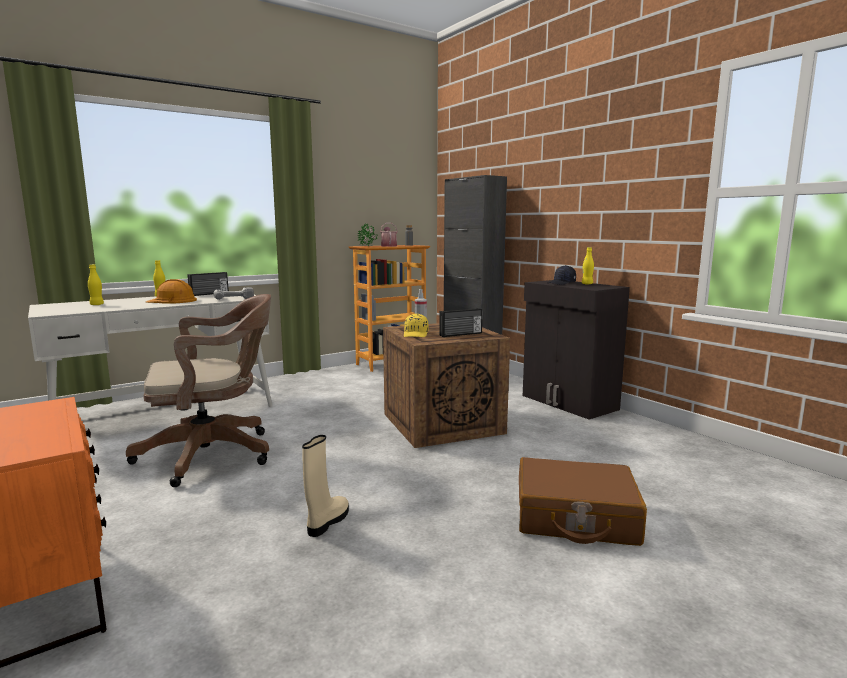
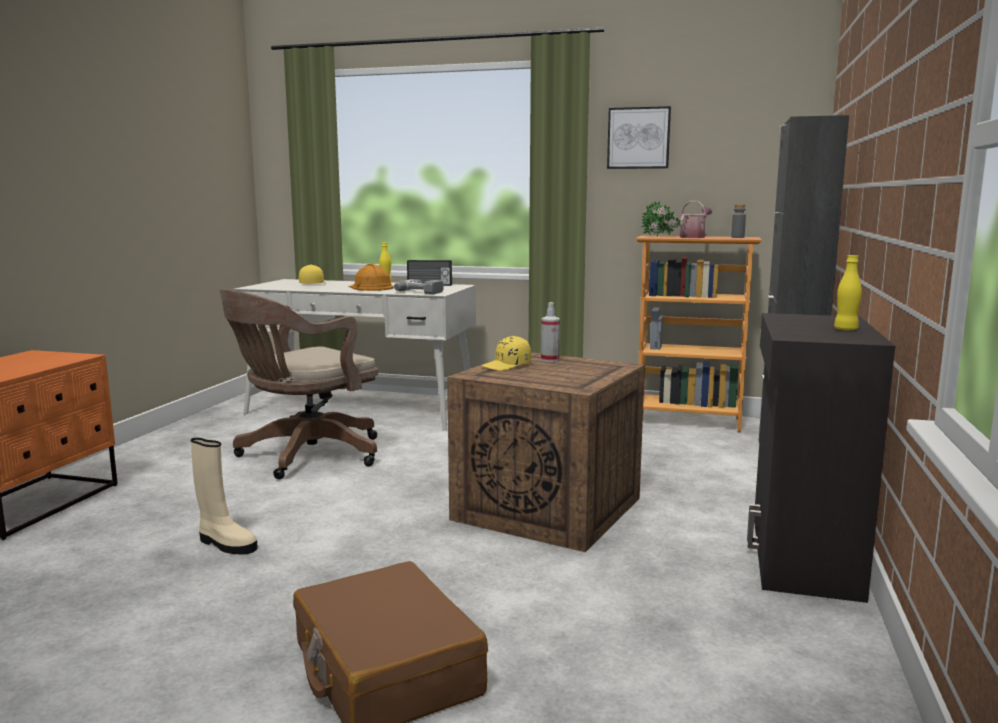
camera: 50 degrees right, 0 degrees up
(97, 304) = (312, 284): yellow bottle -> yellow cap
(214, 454) = (305, 456): brown office chair -> brown office chair turned 105 degrees clockwise
(327, 522) = (225, 544): beige boot -> beige boot turned 45 degrees clockwise
(339, 180) = (638, 138): none -> picture
(461, 334) = (552, 377): radio -> none
(561, 283) = (808, 322): black cap -> none

